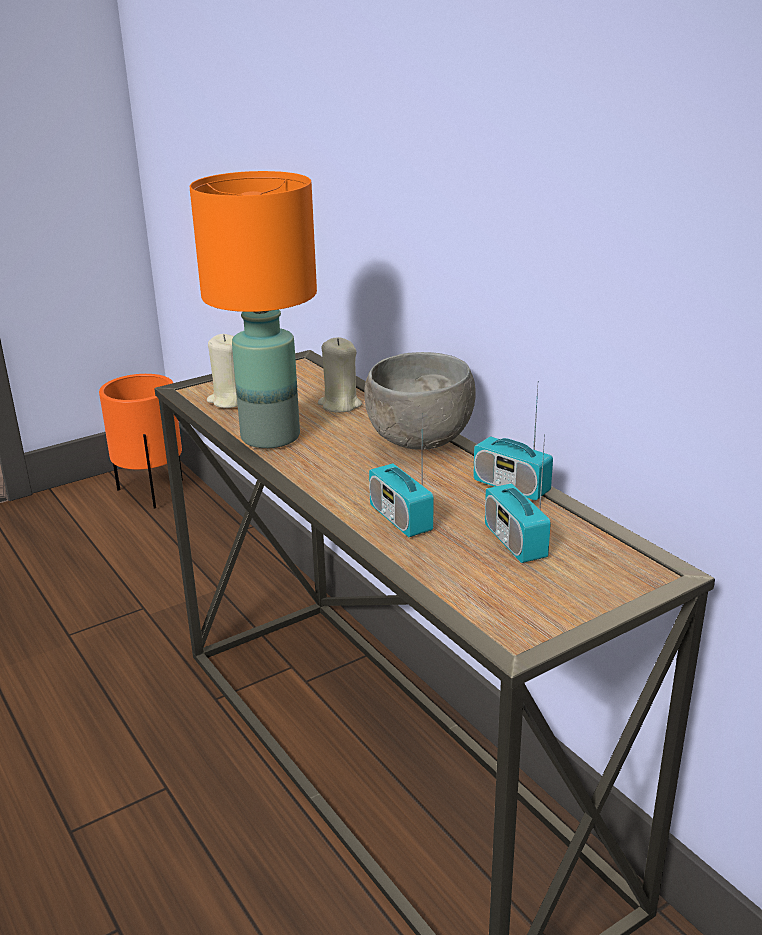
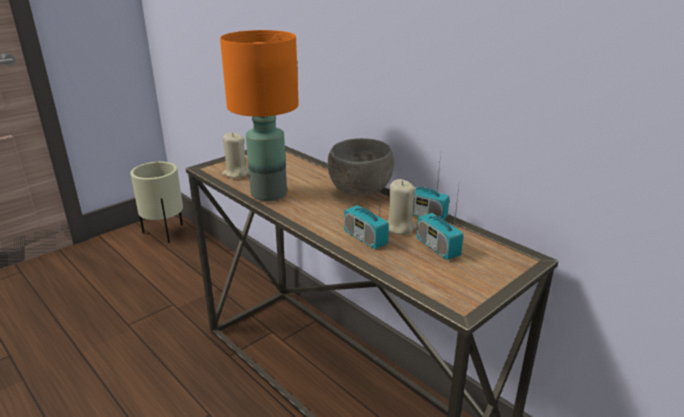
camera: 10 degrees left, 0 degrees up
(152, 493) = (165, 233): orange planter -> beige planter
(340, 405) = (304, 172): beige candle -> beige candle (399, 227)

